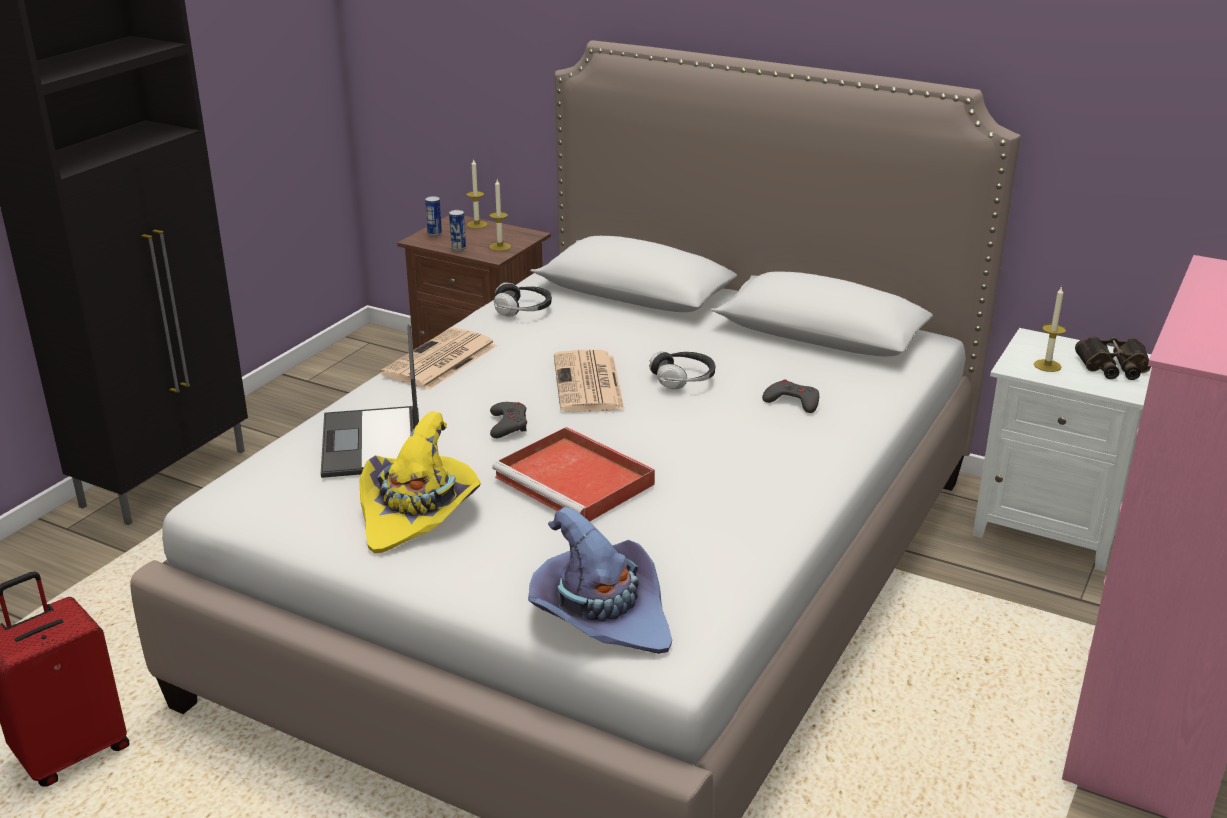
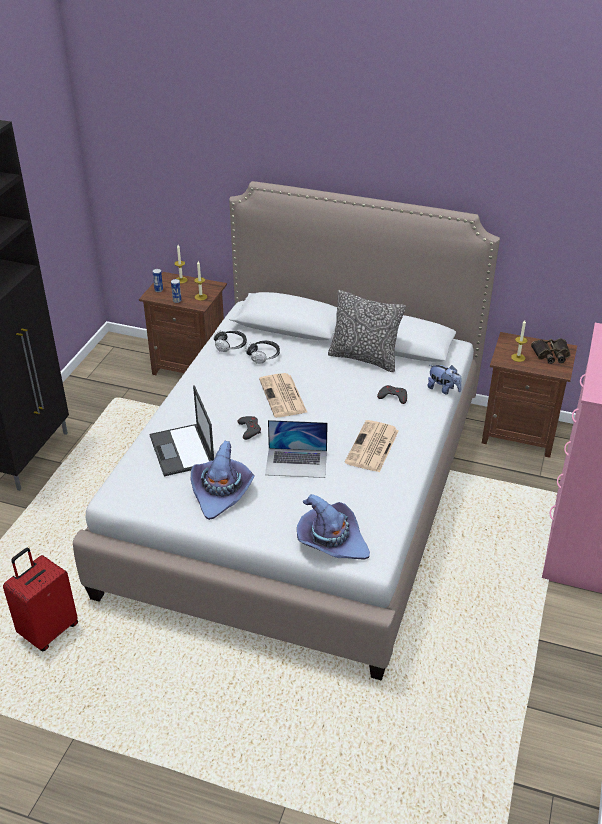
camera: 10 degrees left, 10 degrees up
(418, 512) = (222, 492): yellow hat -> purple hat
(439, 361) = (197, 388): newspaper -> newspaper (372, 447)
(577, 481) = (296, 462): red tray -> laptop
(683, 379) = (332, 387): headphones -> headphones (263, 356)
(755, 344) = (364, 358): none -> pillow
(892, 399) = (443, 389): none -> plush toy
(1049, 527) = (519, 433): white nightstand -> brown nightstand

